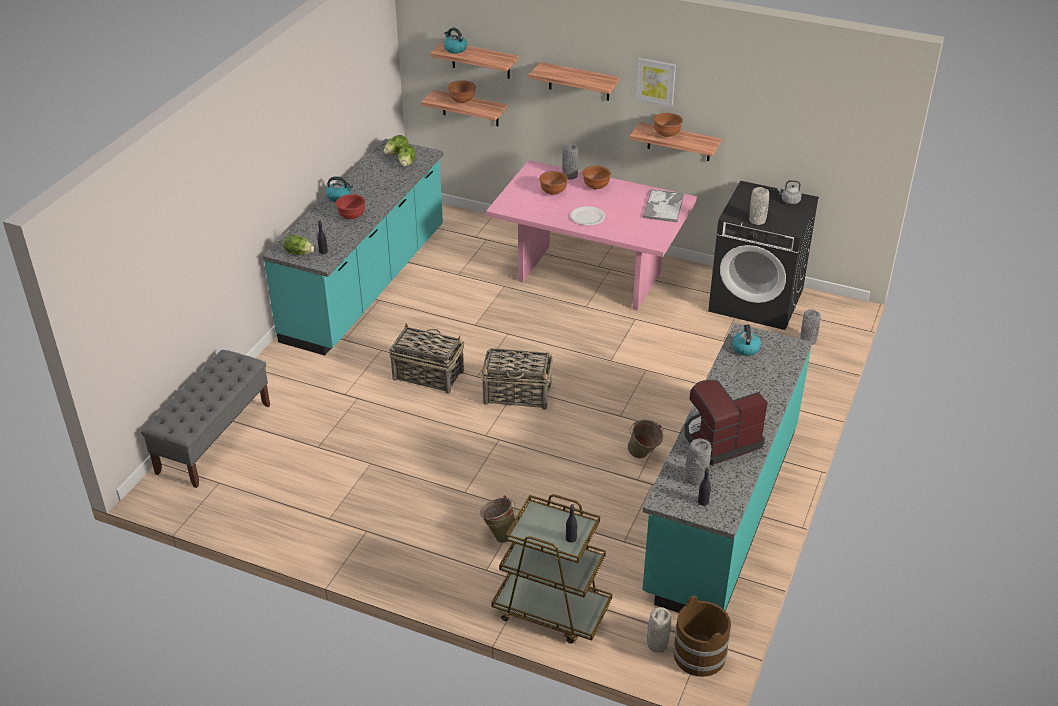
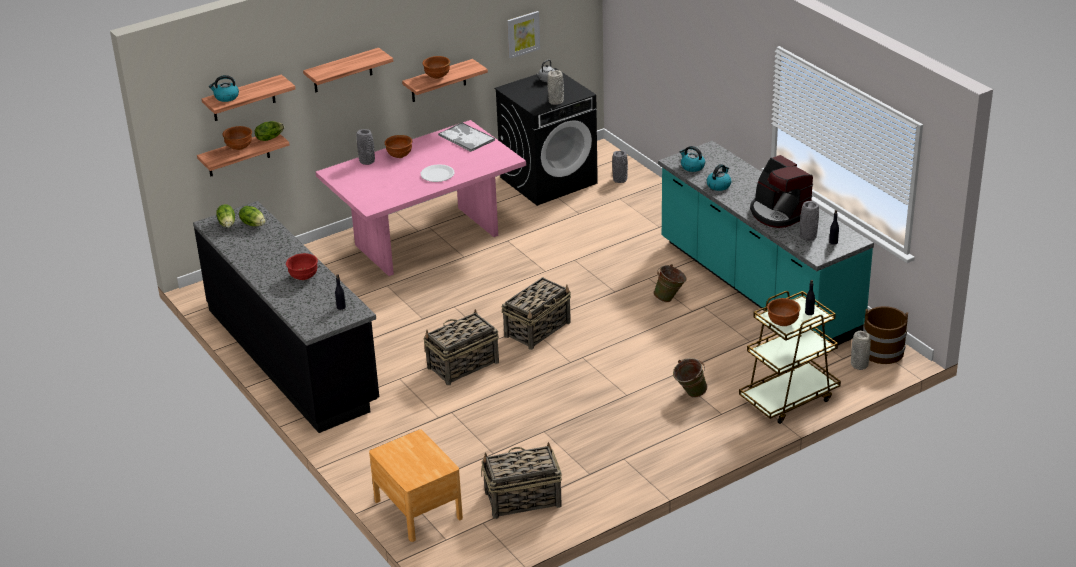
camera: 55 degrees left, 5 degrees down
(214, 438) = (418, 509): grey bench -> brown nightstand
(265, 492) = (522, 499): none -> basket
(299, 253) = (326, 320): lettuce -> lettuce (269, 138)
(339, 197) = (261, 274): kettle -> kettle (719, 185)
(367, 284) = (292, 356): turquoise counter -> black counter
(553, 192) = (381, 177): brown bowl -> brown bowl (782, 323)
(655, 81) = (410, 35): picture -> picture (523, 34)
(720, 440) = (779, 213): coffee machine -> coffee machine turned 45 degrees counterclockwise

